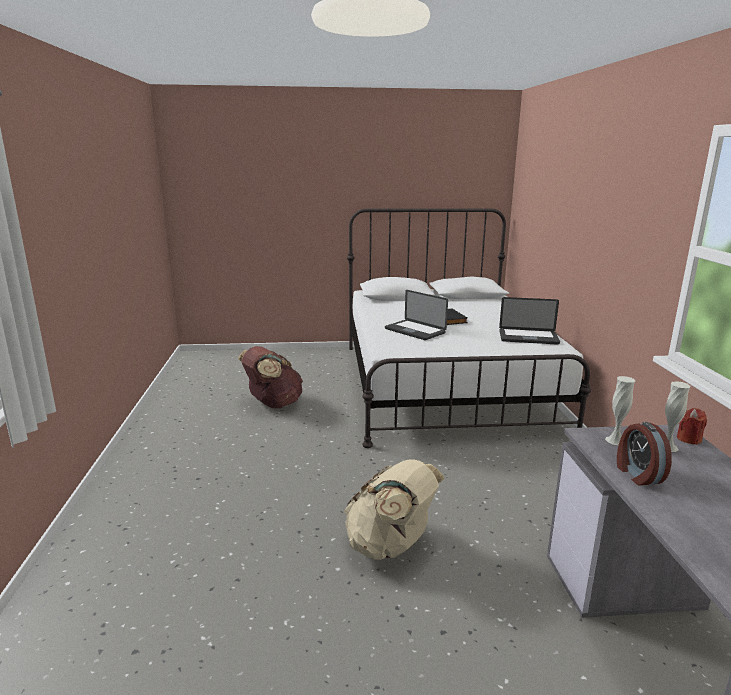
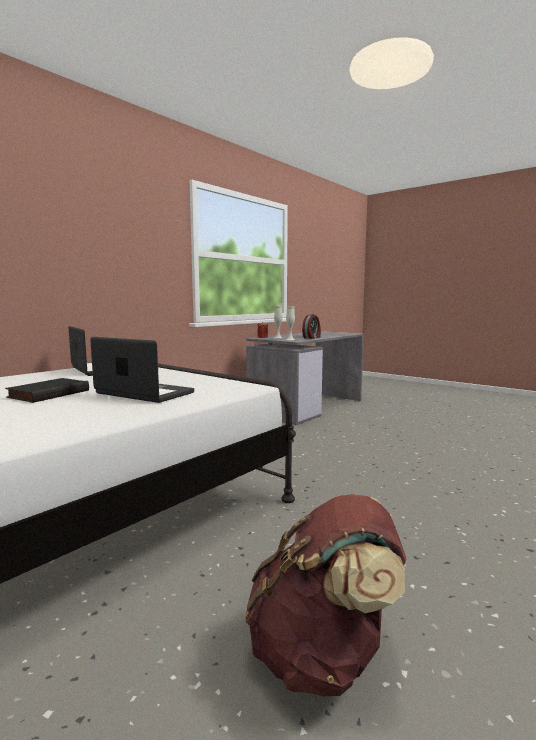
camera: 135 degrees left, 10 degrees down
(390, 545) = (371, 449): beige backpack -> none
(414, 331) = (144, 393): laptop -> laptop turned 60 degrees counterclockwise

